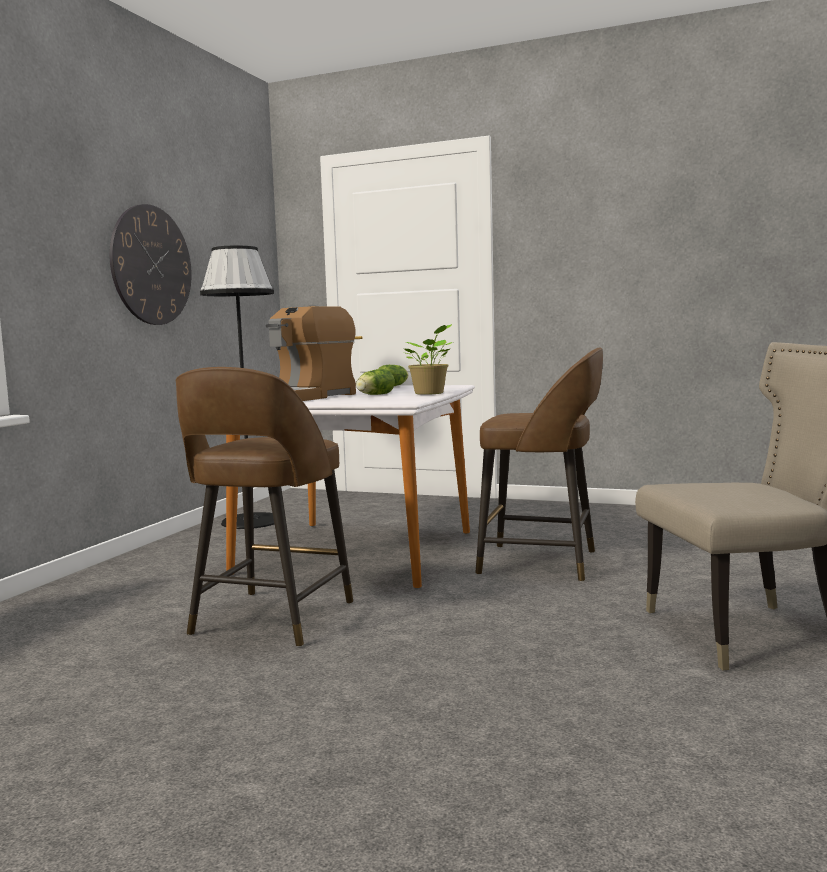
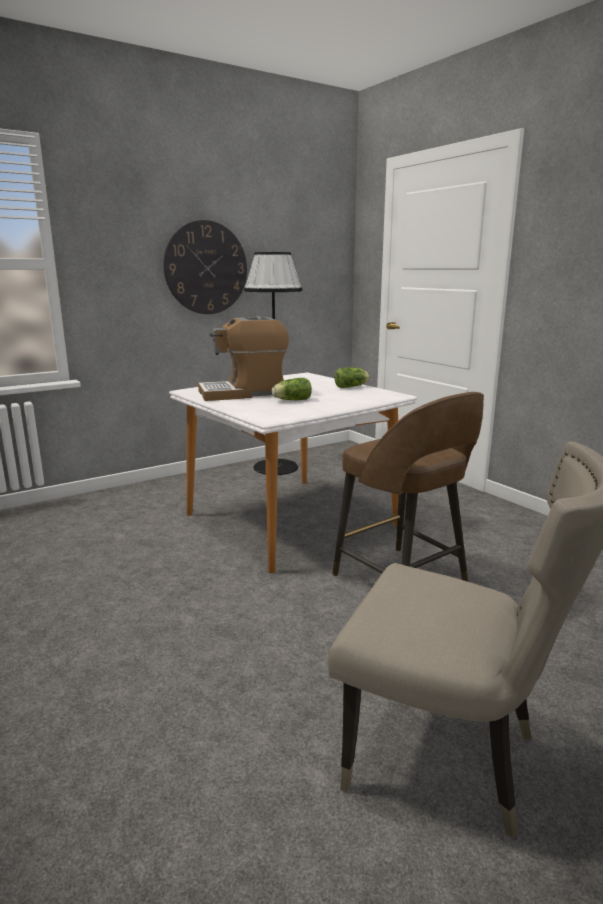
camera: 35 degrees right, 10 degrees up
(270, 619) = (146, 566): brown stool -> none
(430, 393) = (331, 407): potted plant -> none

